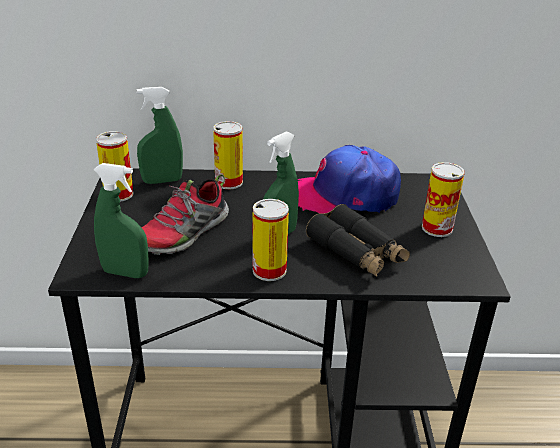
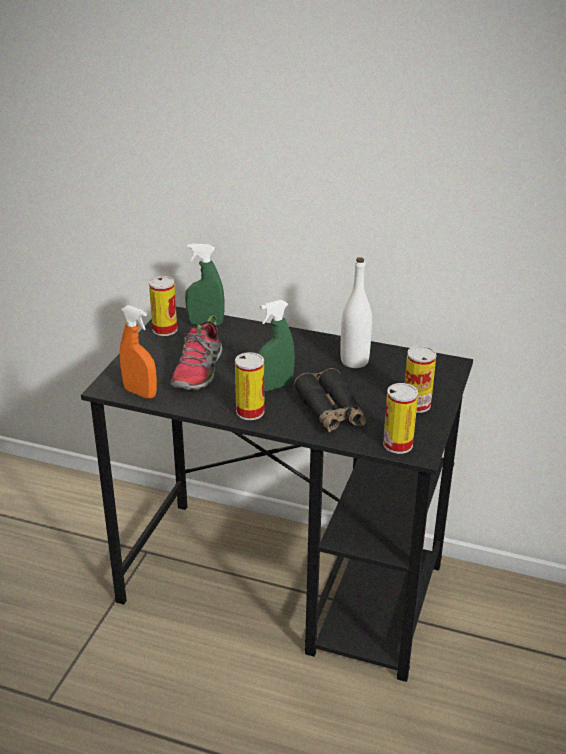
camera: 20 degrees right, 0 degrees up
(125, 273) = (140, 393): green spray bottle -> orange spray bottle
(183, 234) = (199, 372): shoe -> shoe turned 45 degrees counterclockwise
(229, 182) = (261, 334): can -> can (398, 444)
(344, 195) = (354, 361): cap -> white bottle

